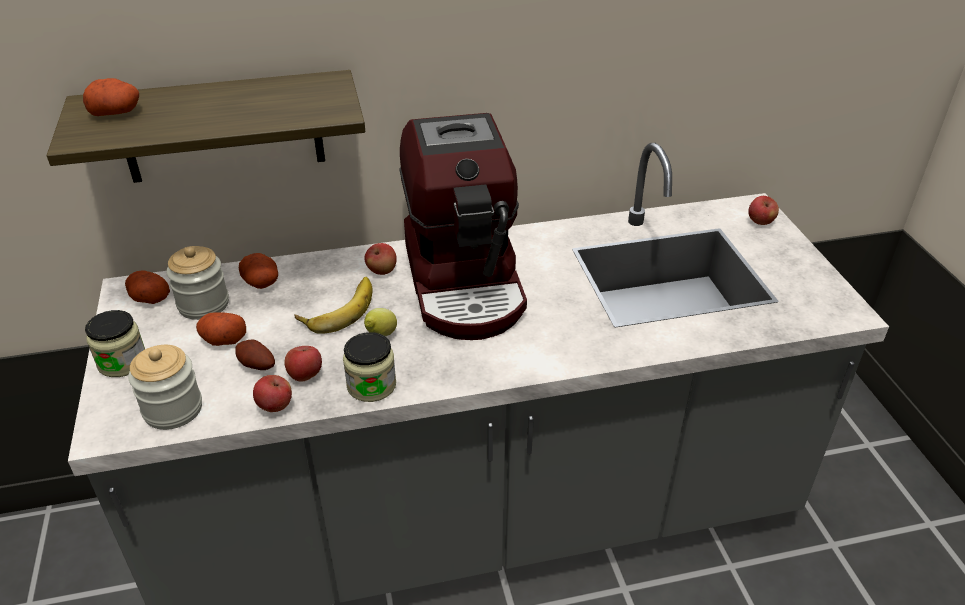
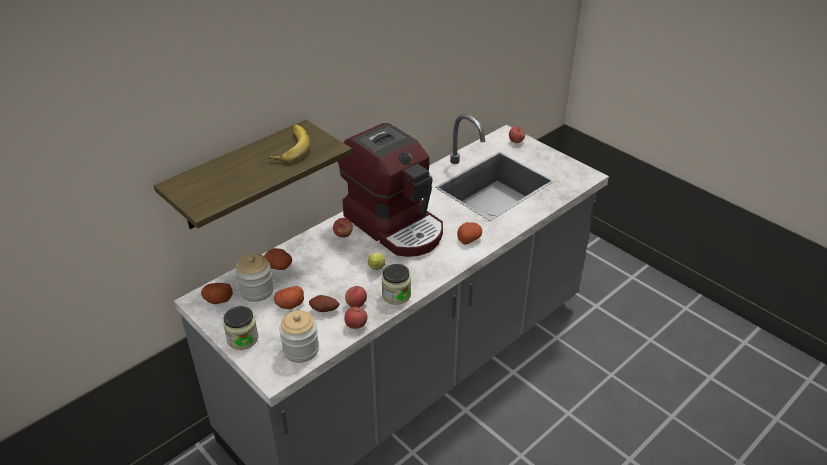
camera: 30 degrees left, 0 degrees up
(117, 112) = (202, 185): potato -> potato (469, 238)
(338, 308) = (339, 264): banana -> banana (289, 147)

